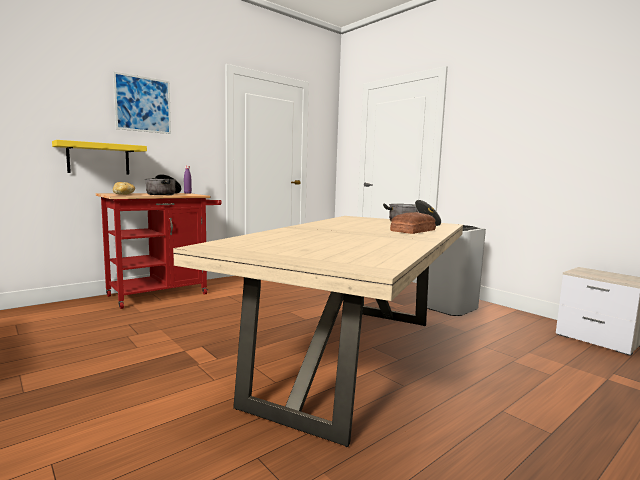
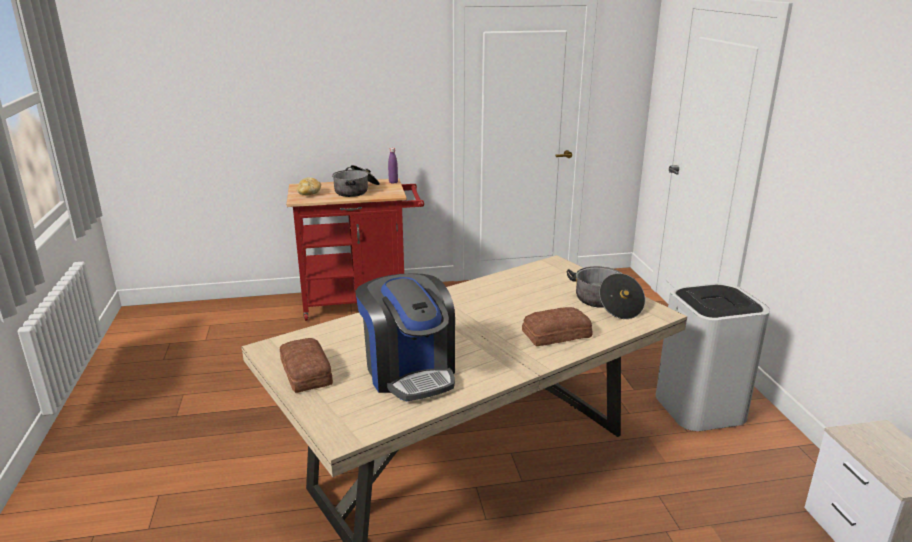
camera: 30 degrees right, 15 degrees up
(98, 159) = (291, 143): yellow shelf -> none
(143, 104) = (340, 71): picture -> none
(267, 252) = (305, 373): none -> bread
(354, 245) = (409, 371): none -> coffee machine

